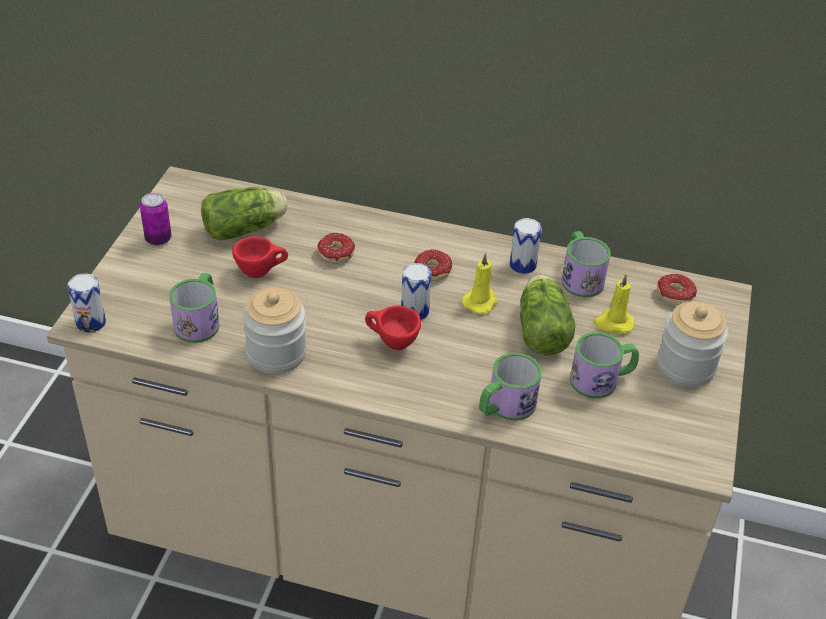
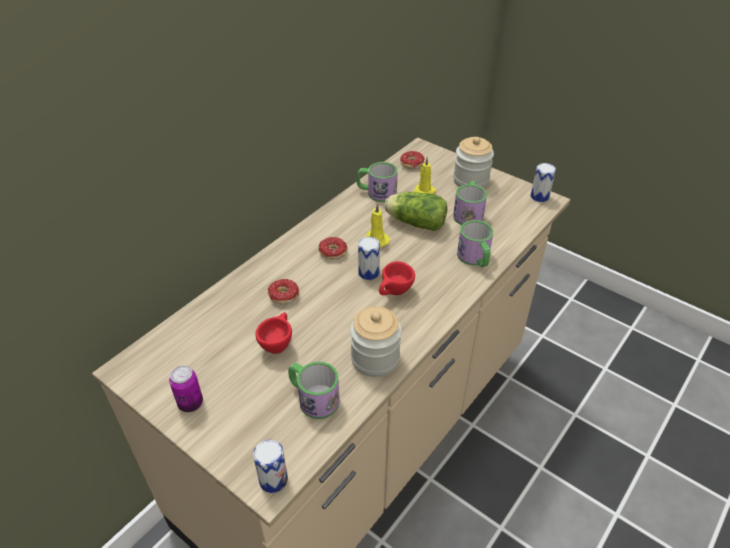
camera: 65 degrees left, 0 degrees up
(246, 228) = (218, 340): lettuce -> none
(523, 265) = (352, 211): can -> can (539, 196)

